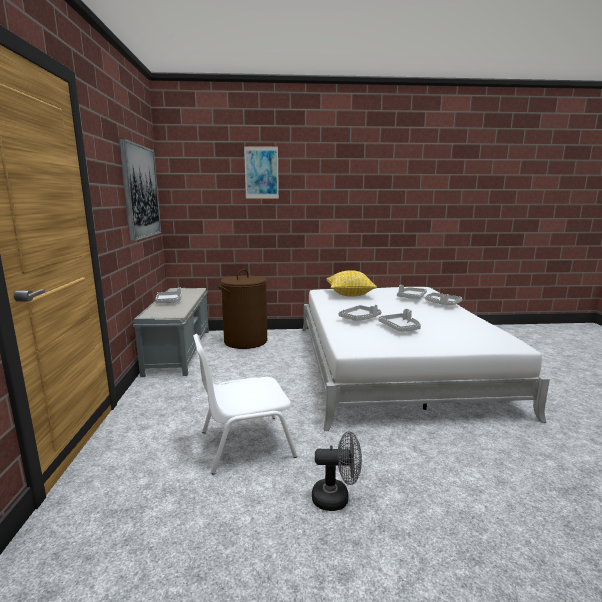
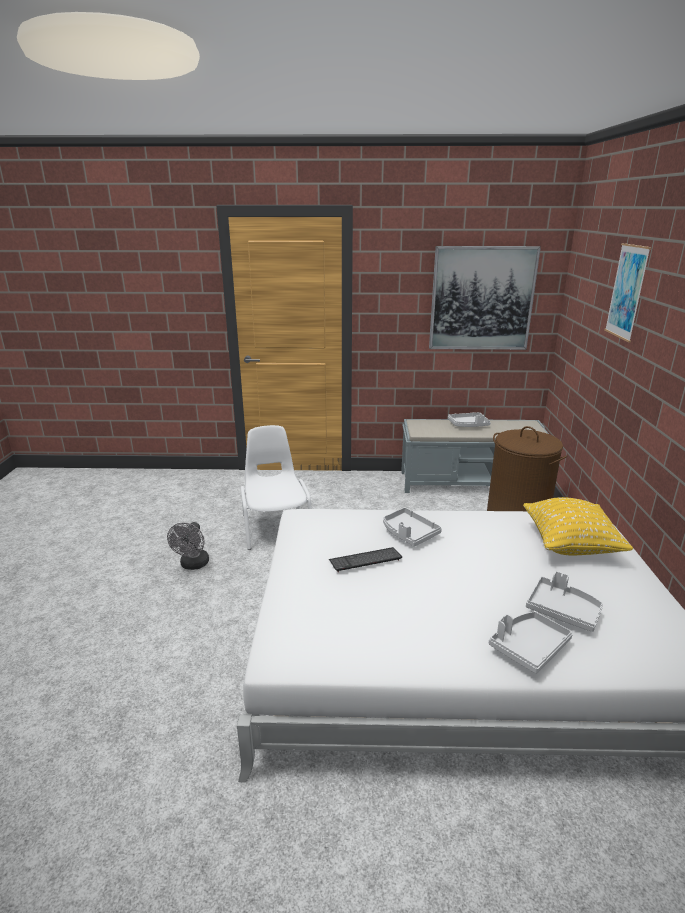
camera: 95 degrees right, 10 degrees up
(400, 328) = (365, 560): grey tray -> keyboard

